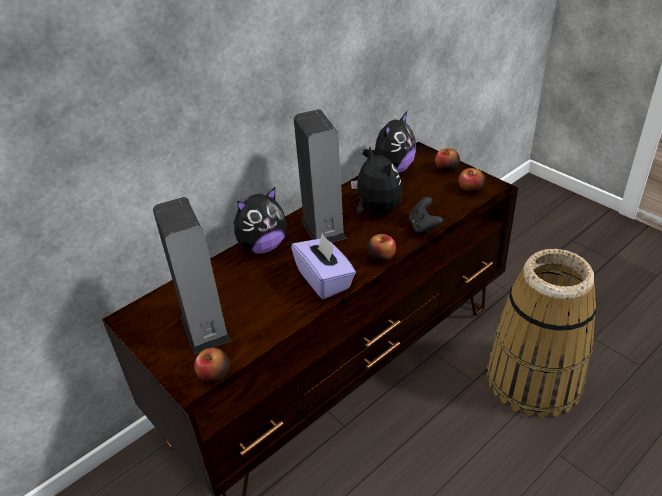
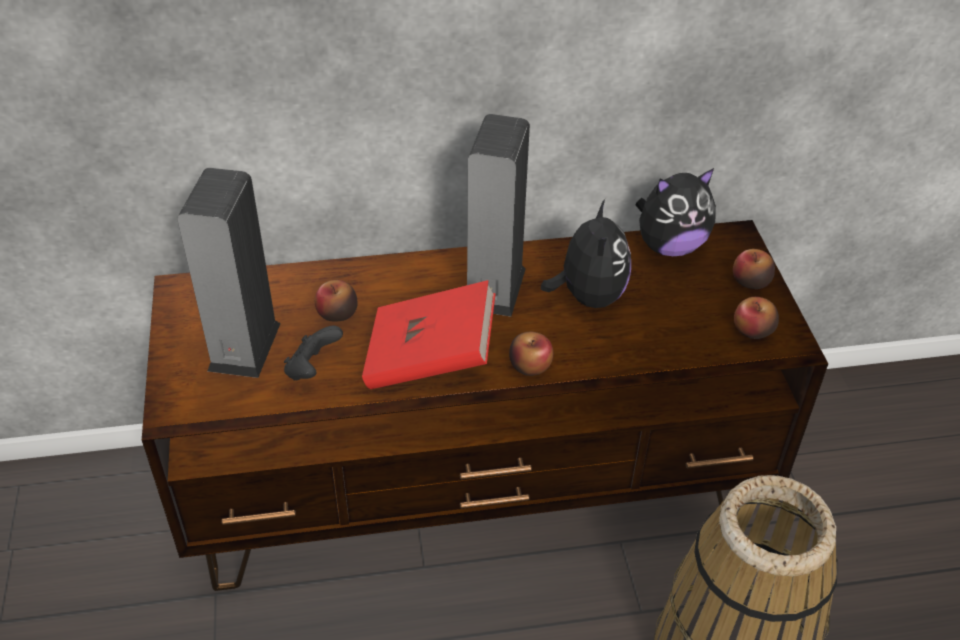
camera: 30 degrees right, 5 degrees up
(214, 374) = (205, 407): apple -> apple (337, 313)
(262, 246) = (399, 275): plush toy -> none
(324, 280) = (430, 359): purple tissue box -> red book
(423, 227) = (626, 354): black game controller -> black game controller (312, 369)

